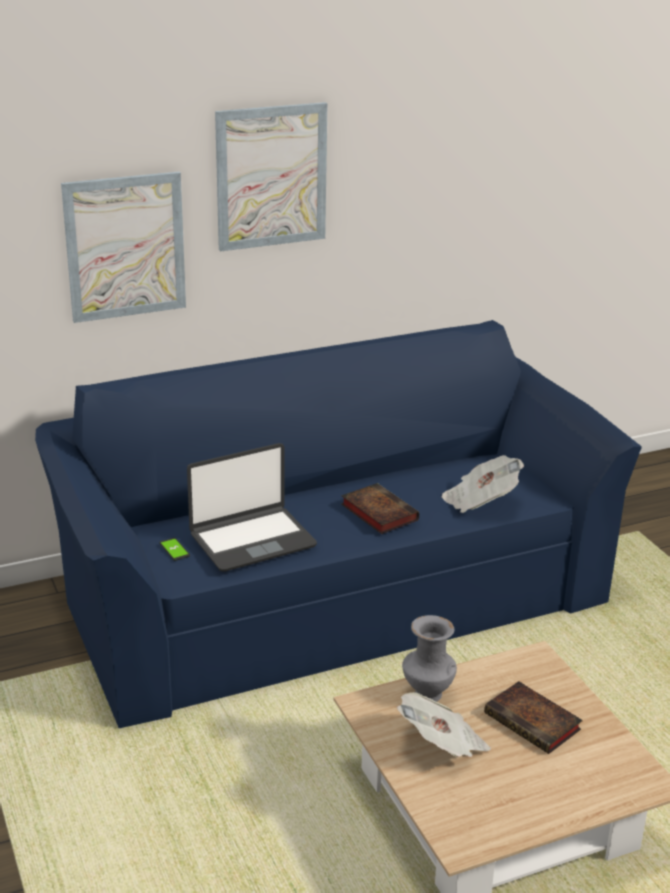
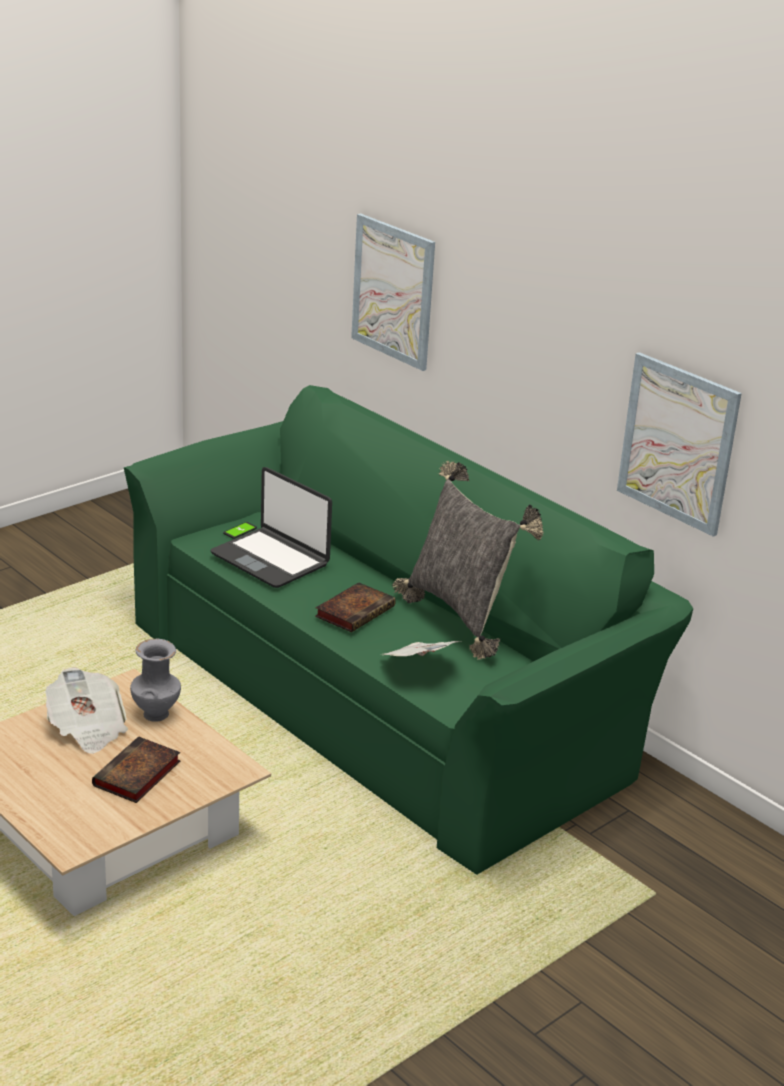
camera: 70 degrees right, 0 degrees up
(271, 176) = (501, 282): picture -> picture (678, 443)
(330, 591) = (386, 692): blue sofa -> green sofa
(413, 469) = (462, 624): none -> pillow

